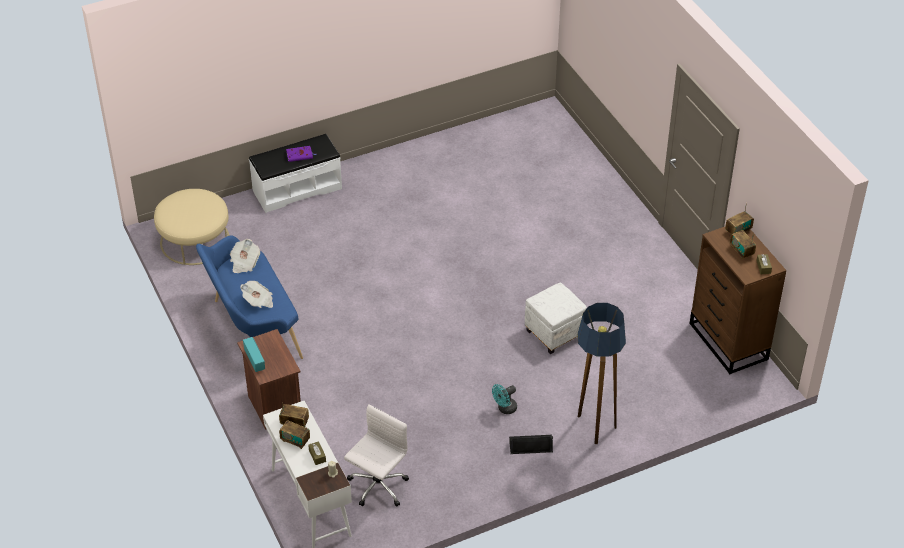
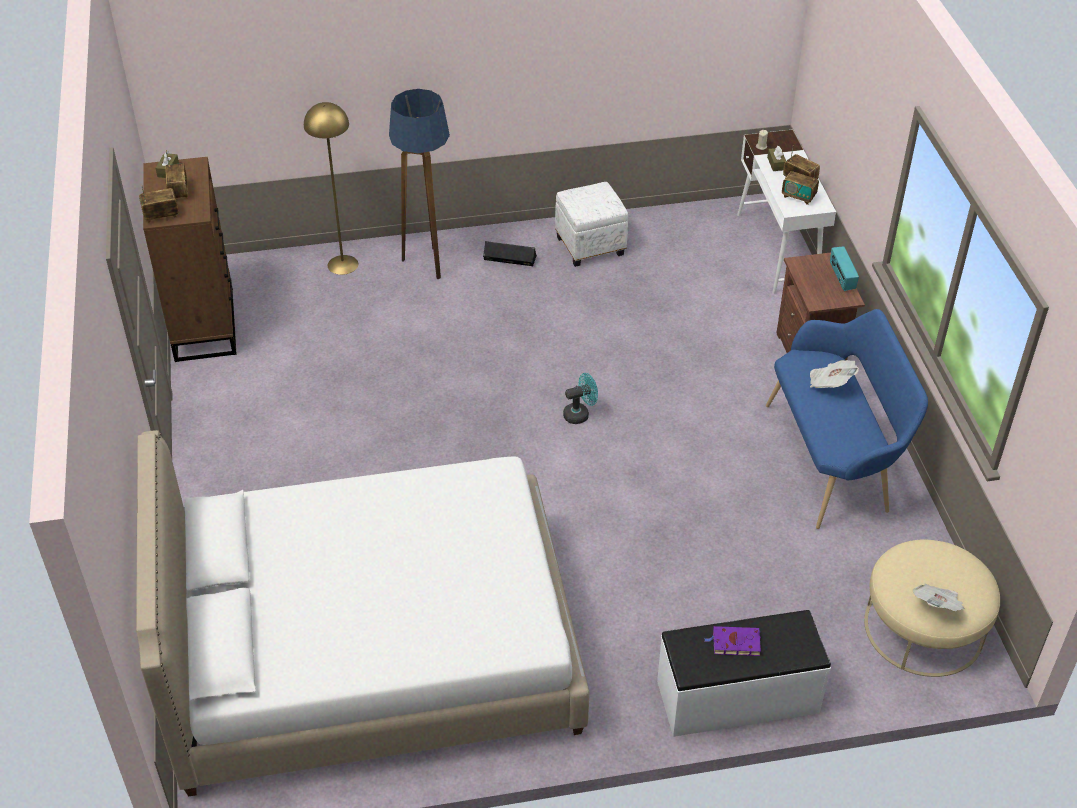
camera: 165 degrees left, 0 degrees up
(244, 263) = (848, 443): newspaper -> newspaper (937, 606)
(377, 487) = (699, 251): white office chair -> none
(499, 174) = (372, 651): none -> white bed
(504, 409) = (523, 301): turquoise fan -> turquoise fan (580, 414)
(554, 334) = (418, 374): white ottoman -> white ottoman (590, 245)
(660, 413) = (343, 264): none -> yellow floor lamp

